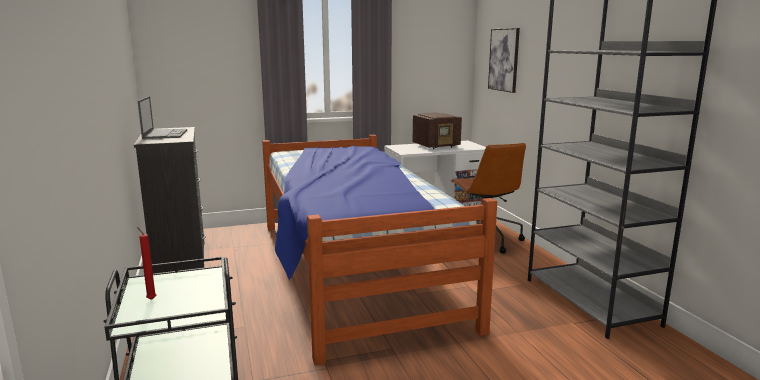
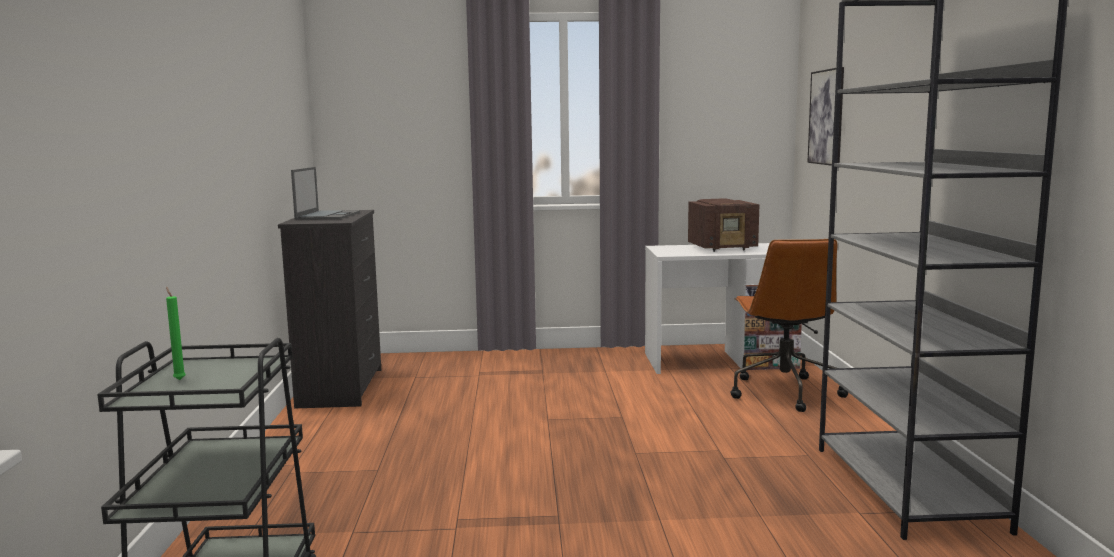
camera: 15 degrees right, 5 degrees down
(150, 299) = (179, 379): red candle -> green candle
(352, 270) = (559, 415): bed -> none

